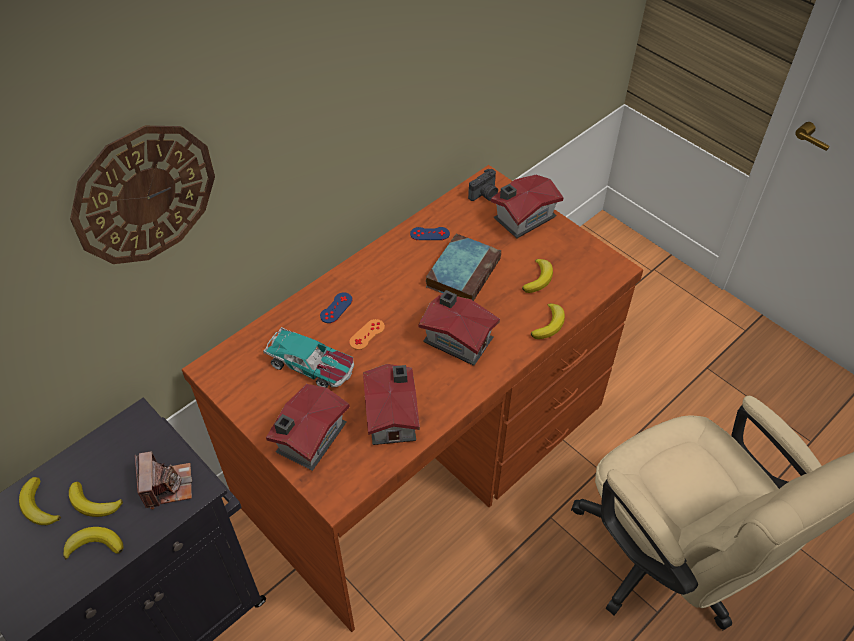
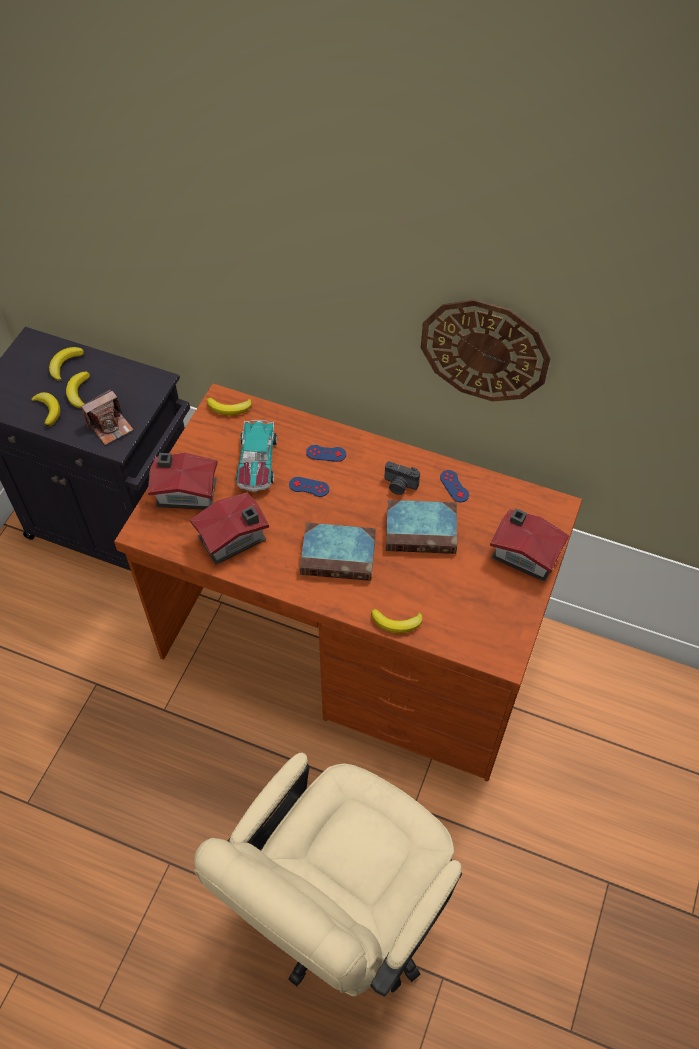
camera: 65 degrees right, 5 degrees up
(144, 194) = (217, 240): wall clock -> wall clock (484, 350)
(367, 334) = (309, 487): orange game controller -> blue game controller
(457, 338) = (340, 555): toy house -> book
(485, 194) = (535, 511): camera -> camera (399, 486)
(538, 278) = (450, 594): banana -> banana (229, 408)

